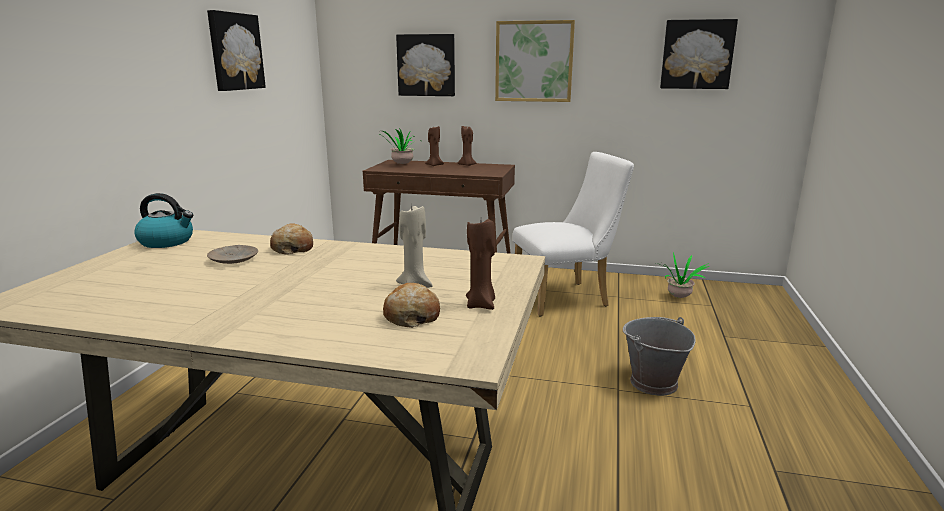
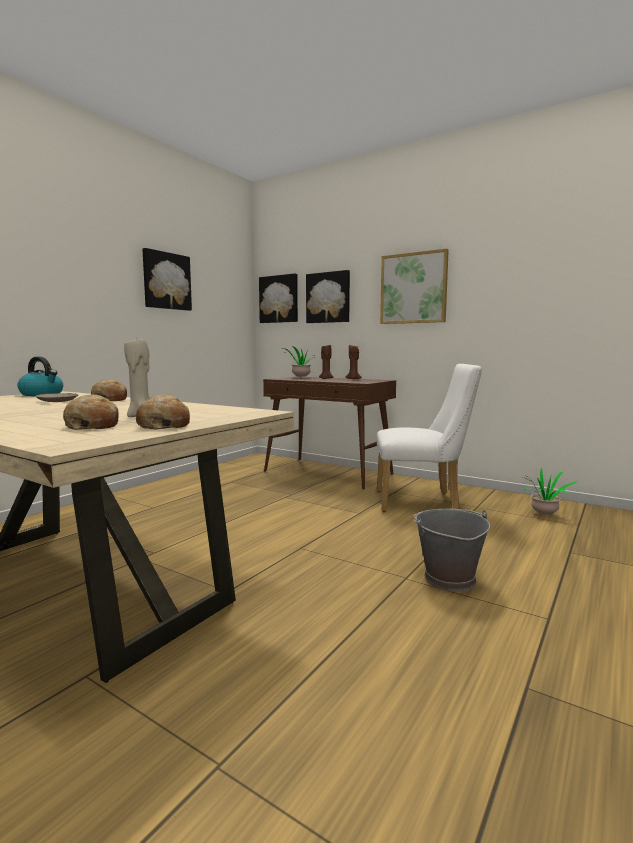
camera: 20 degrees right, 10 degrees down
(481, 305) = (164, 425): brown candle -> bread
(697, 54) = (567, 270): picture -> picture (279, 299)

